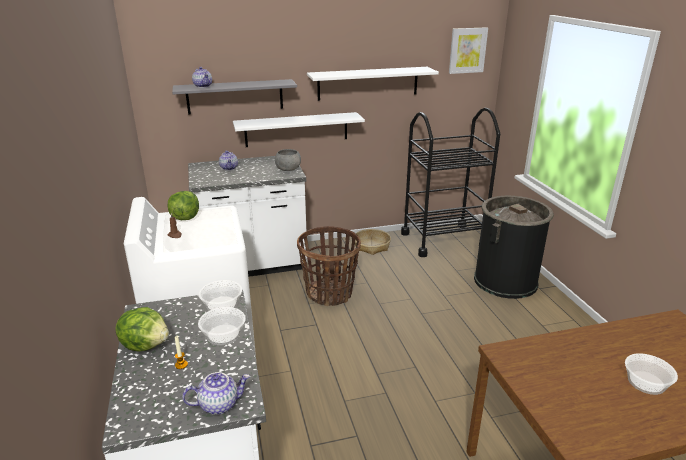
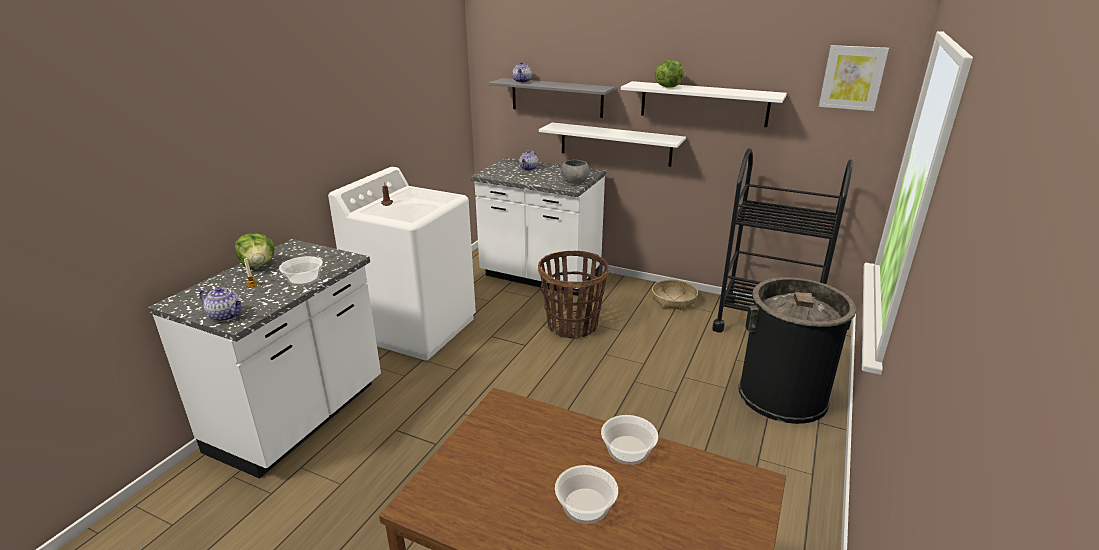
camera: 40 degrees right, 0 degrees up
(185, 217) = (416, 194): lettuce -> lettuce (668, 87)
(221, 305) = (337, 260): bowl -> bowl (627, 449)

